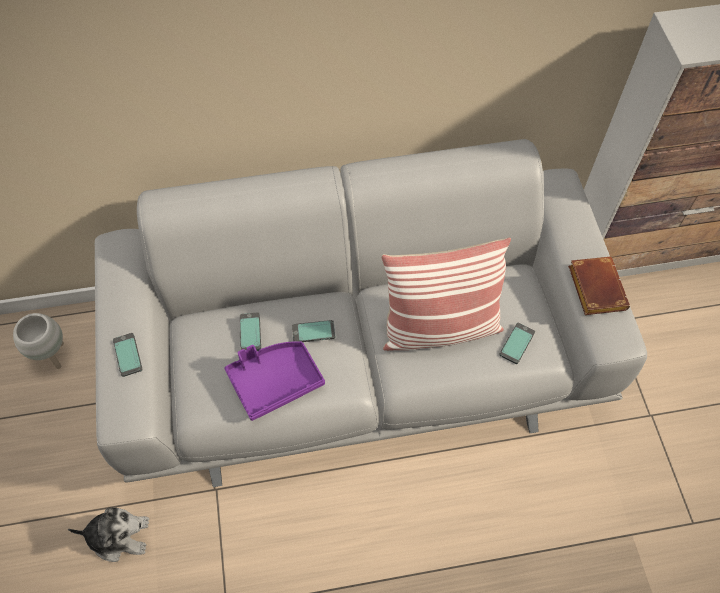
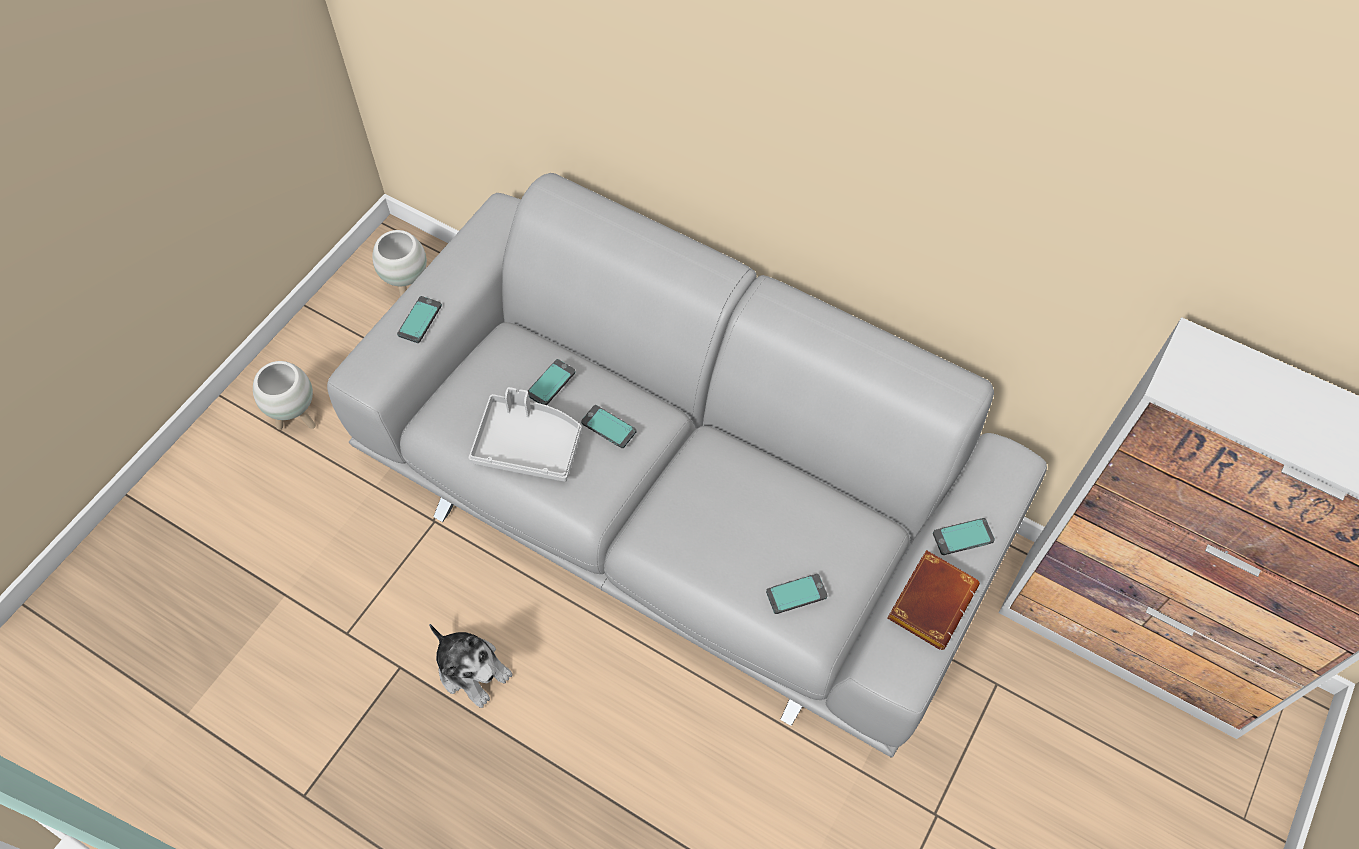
camera: 40 degrees right, 0 degrees up
(52, 500) = (297, 418): none -> white planter
(119, 536) = (320, 494): plush toy -> plush toy (472, 669)
(275, 381) = (528, 445): purple tray -> grey tray
(440, 328) = (734, 518): pillow -> none
(576, 240) = (963, 537): none -> phone

